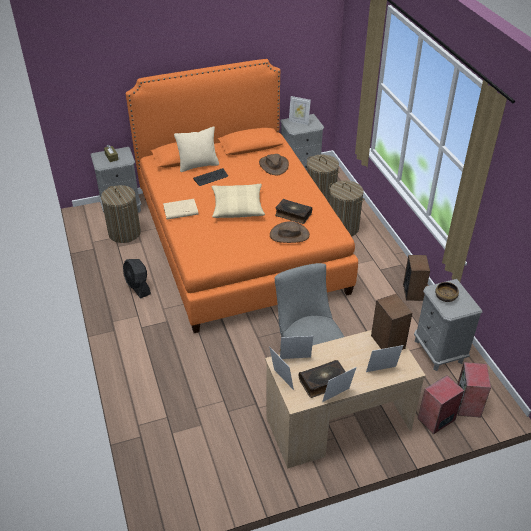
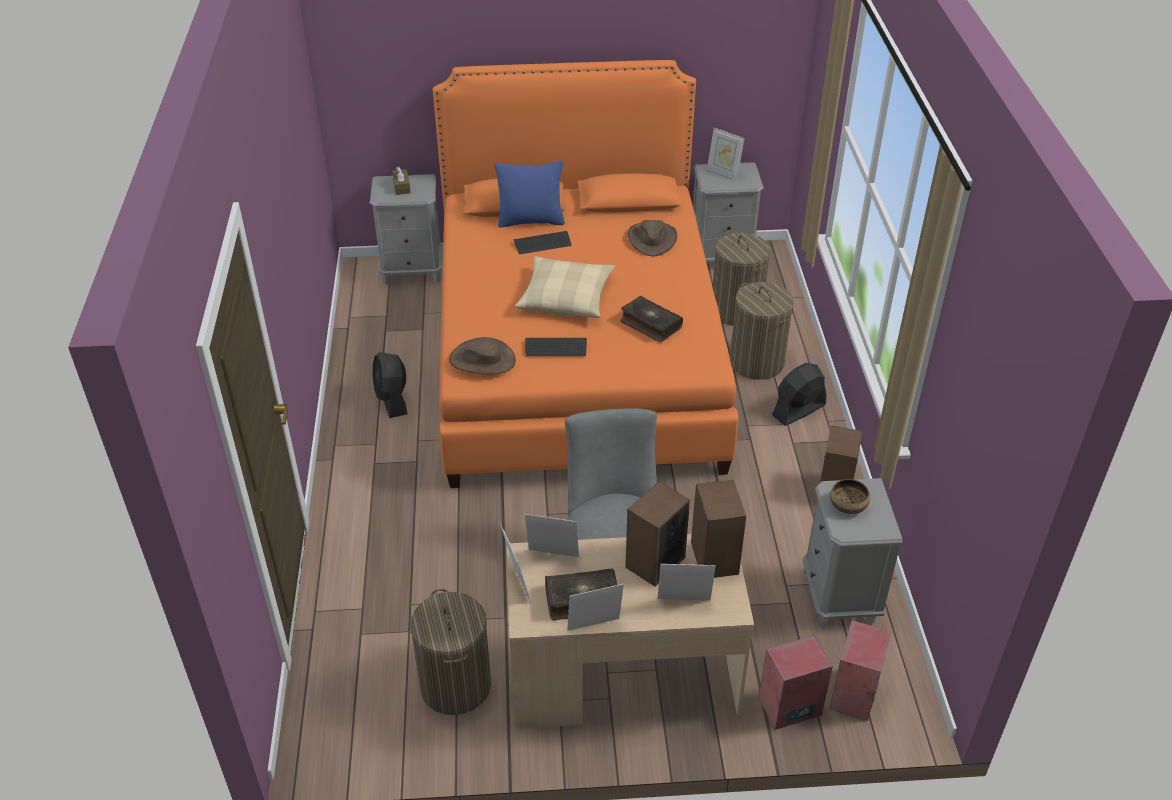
camera: 15 degrees right, 0 degrees up
(124, 233) = (403, 311): laundry basket -> laundry basket (455, 685)
(180, 211) = (473, 289): beige book -> none
(198, 165) = (531, 220): beige pillow -> blue pillow
(244, 237) = (555, 348): none -> keyboard
(289, 235) = (630, 356): brown hat -> brown hat (482, 360)
(355, 351) = (654, 562): none -> speaker
(376, 250) = (798, 410): none -> black fan

